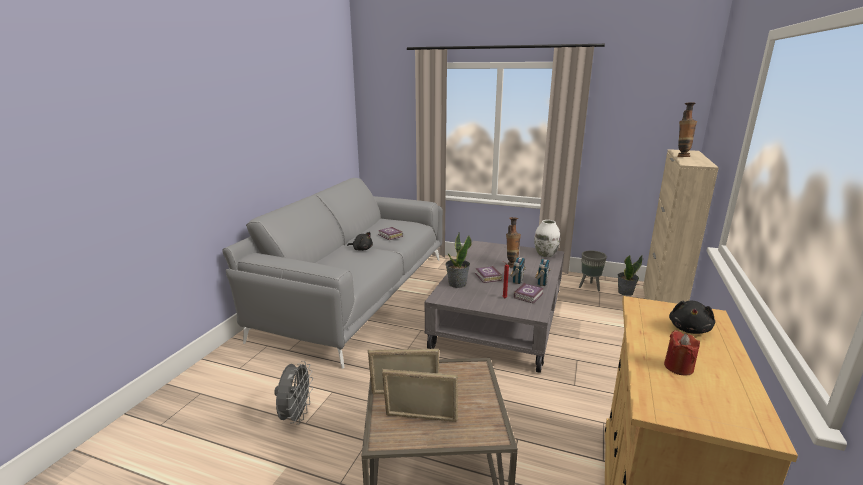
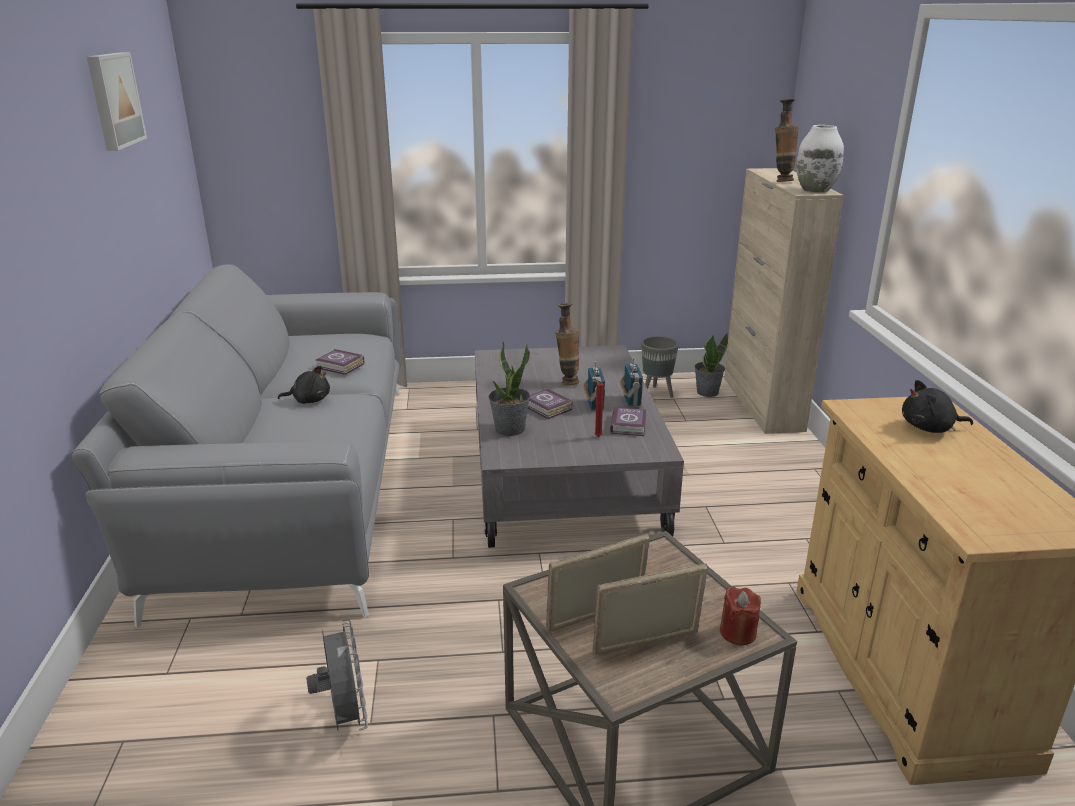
camera: 25 degrees left, 5 degrees up
(299, 90) = (113, 100): none -> picture
(545, 254) = (602, 355): white vase -> white vase (815, 190)
(678, 367) = (959, 479): red candle -> red candle (737, 633)
(689, 329) = (930, 428): black plush toy -> black plush toy turned 90 degrees clockwise

